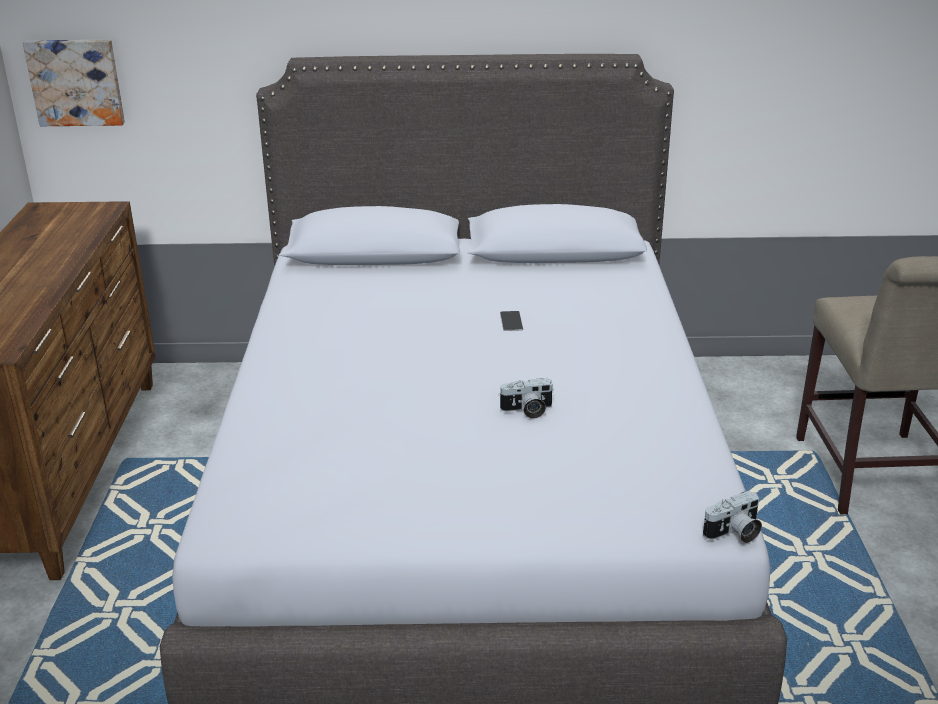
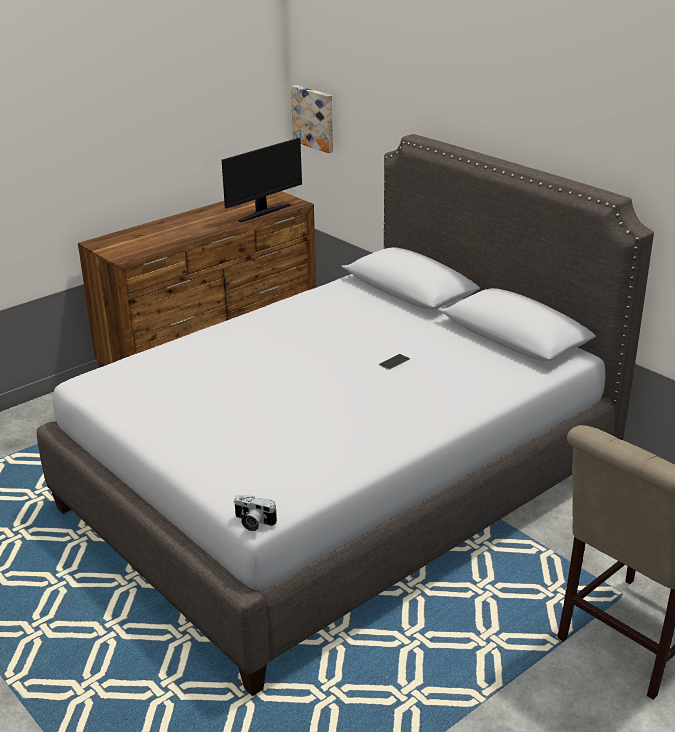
camera: 50 degrees right, 0 degrees up
(87, 230) = (263, 212): none -> monitor
(527, 411) = (296, 409): camera -> none

